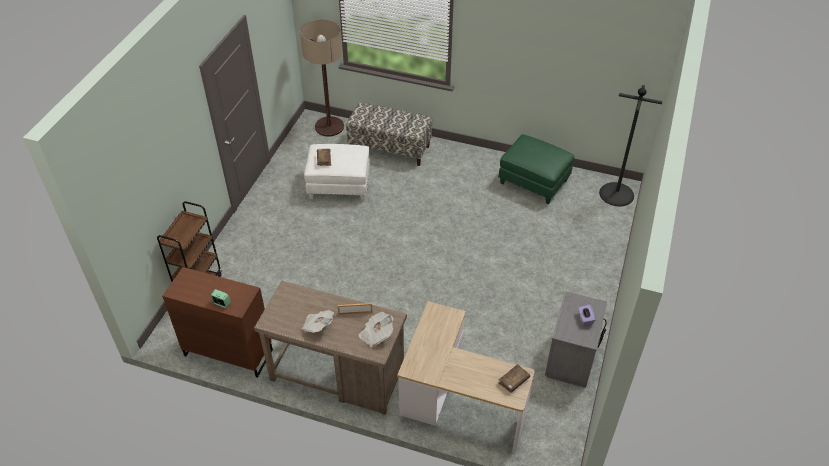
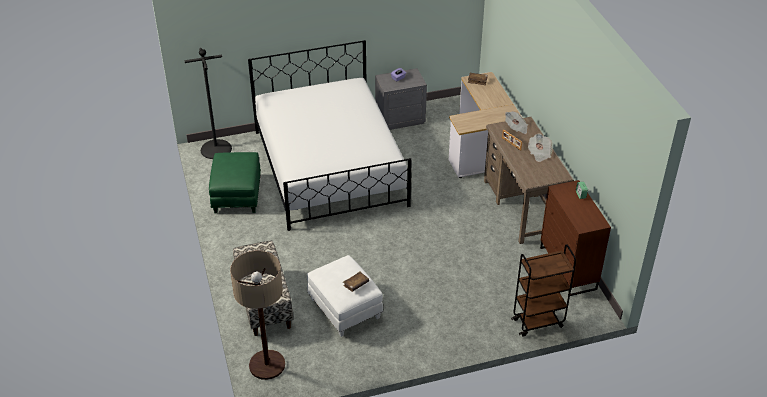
camera: 125 degrees left, 5 degrees down
(526, 258) = (329, 167): none -> white bed

